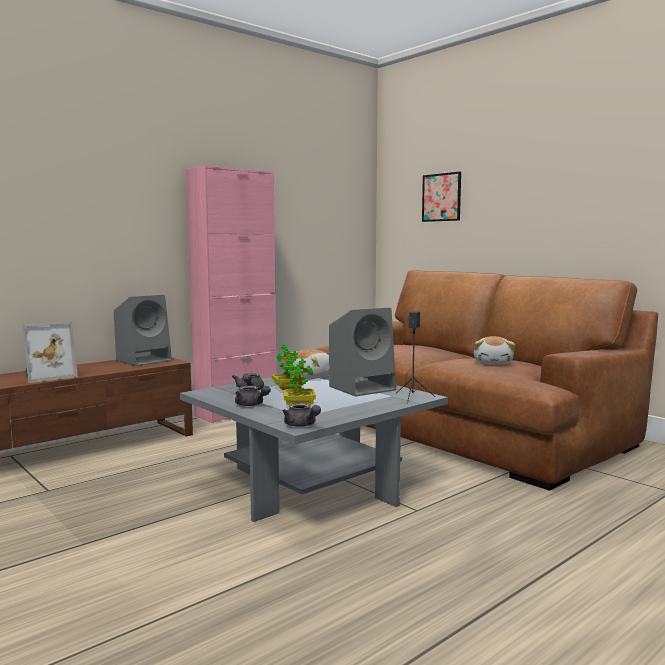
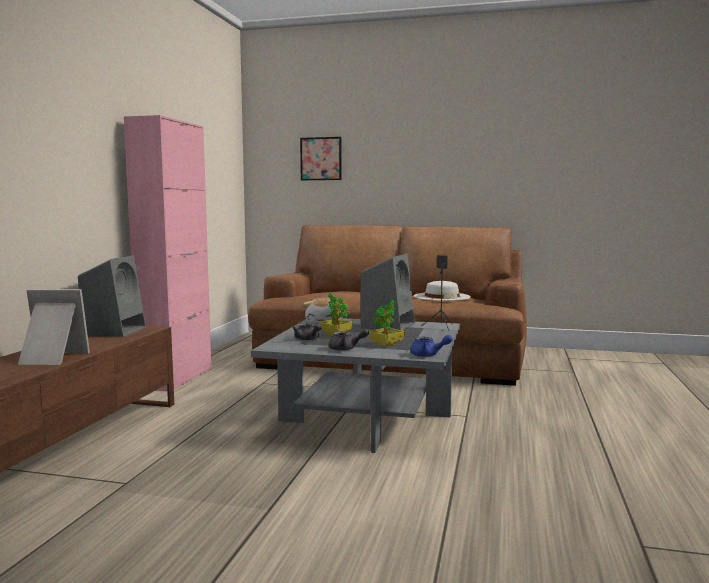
camera: 35 degrees left, 0 degrees up
(47, 376) = (51, 358): picture frame -> picture frame turned 105 degrees counterclockwise
(302, 425) = (428, 355): grey teapot -> blue teapot
(493, 363) = (442, 296): plush toy -> white hat

